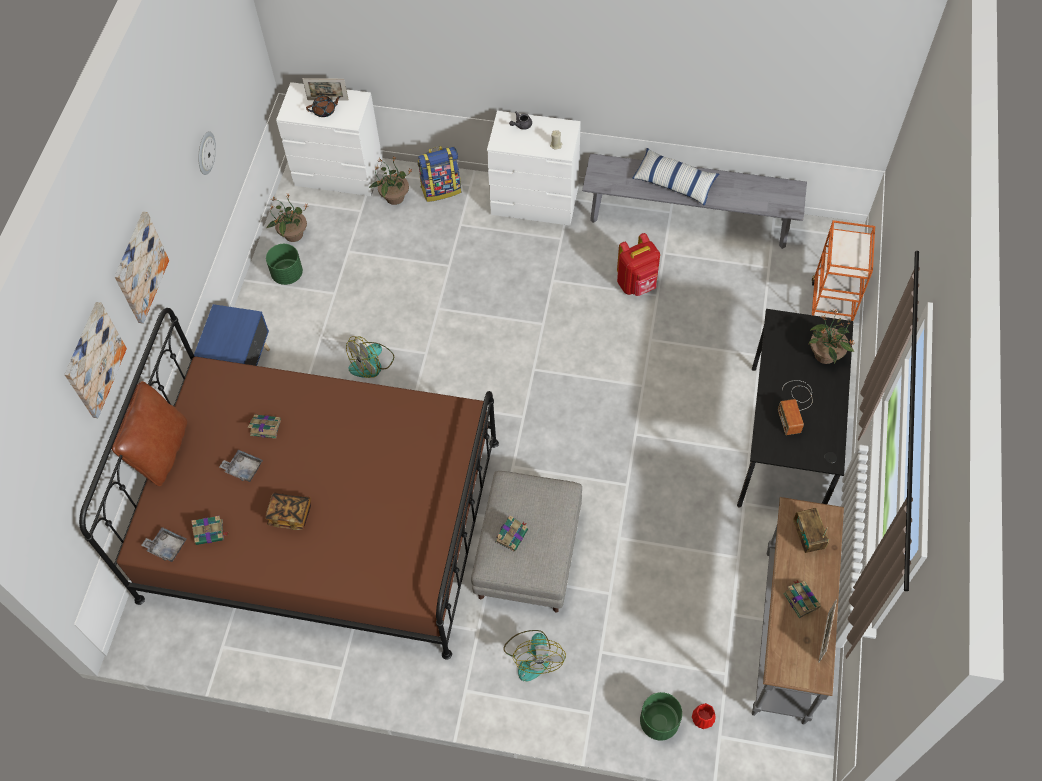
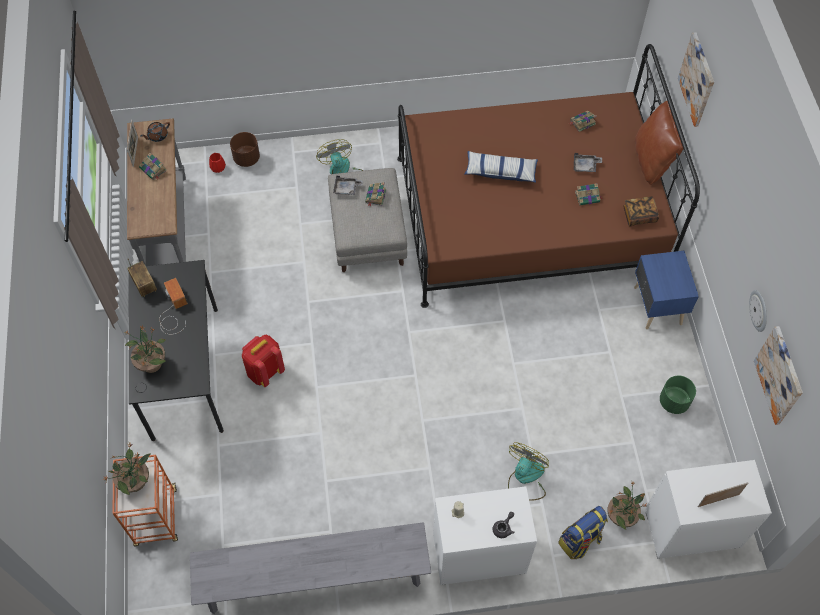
camera: 160 degrees right, 0 degrees up
(139, 267) = (722, 162): picture -> picture (780, 375)
(166, 547) = (605, 107): grey tray -> grey tray (347, 189)
(290, 515) = (534, 146): book -> book (639, 216)
(293, 234) = (694, 444): potted plant -> potted plant (135, 481)
(325, 111) = (713, 485): brown teapot -> brown teapot (157, 136)
(372, 363) = (554, 341): fan -> fan (525, 478)
(637, 284) = (347, 487): red backpack -> red backpack (265, 371)
(658, 722) = (247, 158): green planter -> brown planter
(674, 182) = (331, 560): pillow -> pillow (500, 172)
(808, 536) = (152, 210): radio -> radio (144, 285)

